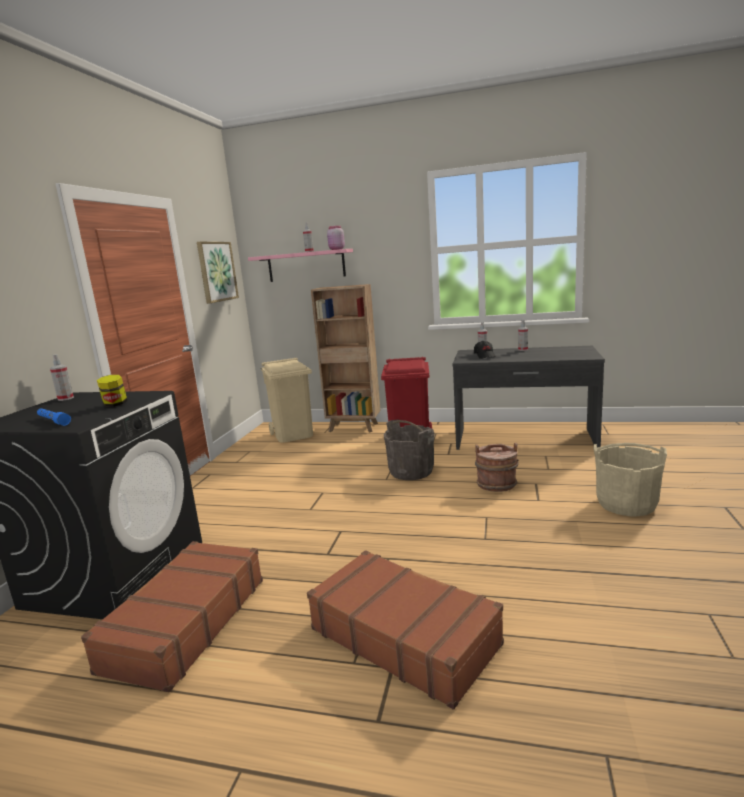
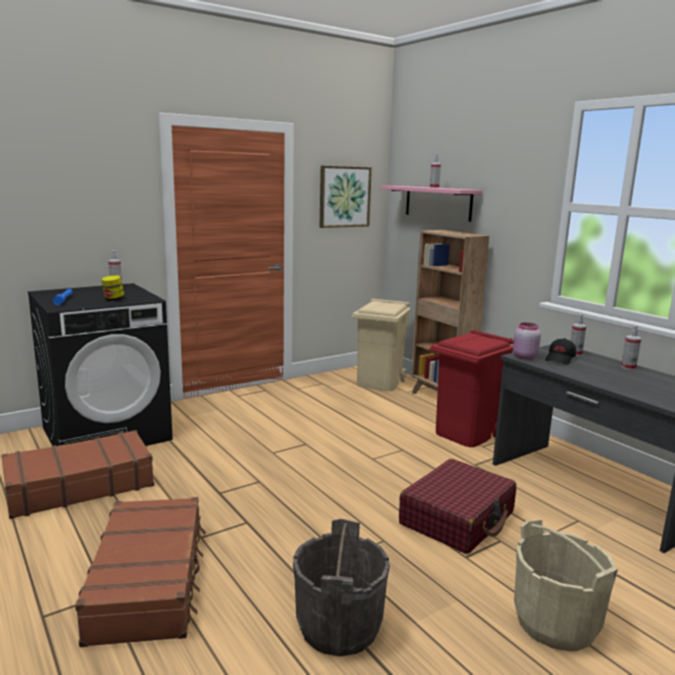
camera: 40 degrees right, 0 degrees up
(336, 249) = (460, 189): pink jar -> pink jar (524, 357)
(411, 471) = (407, 463): grey bucket -> grey bucket (339, 626)
(496, 485) = (457, 518): brown bucket -> red suitcase

